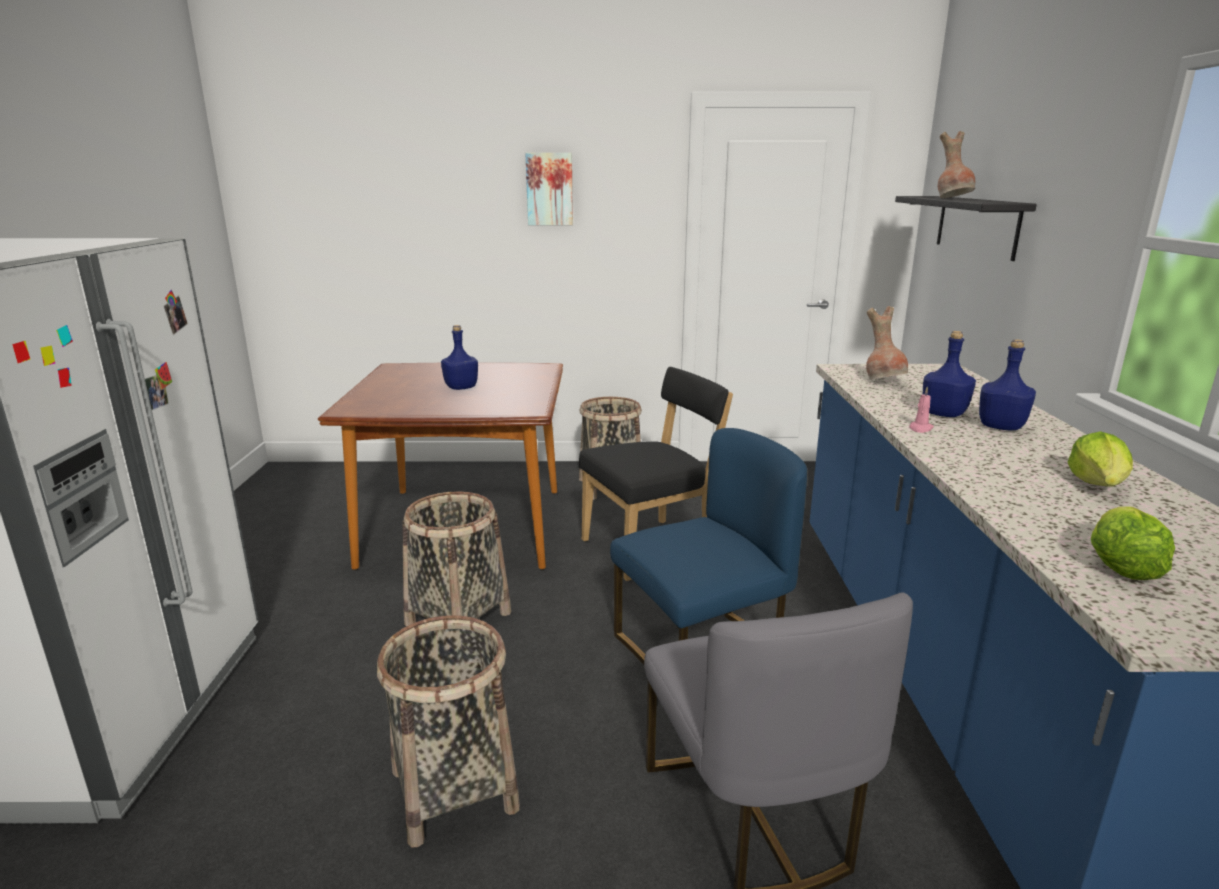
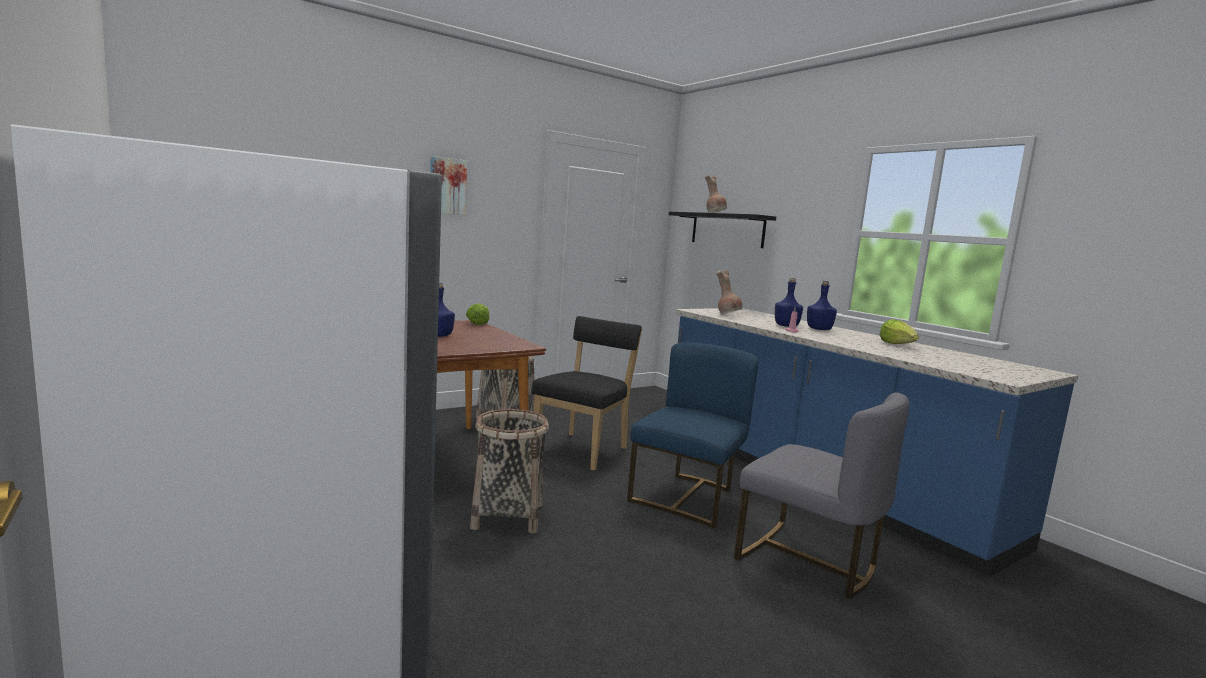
camera: 35 degrees left, 10 degrees down
(454, 789) = (646, 605): basket -> none
(1121, 564) = (960, 365): lettuce -> lettuce (477, 323)

